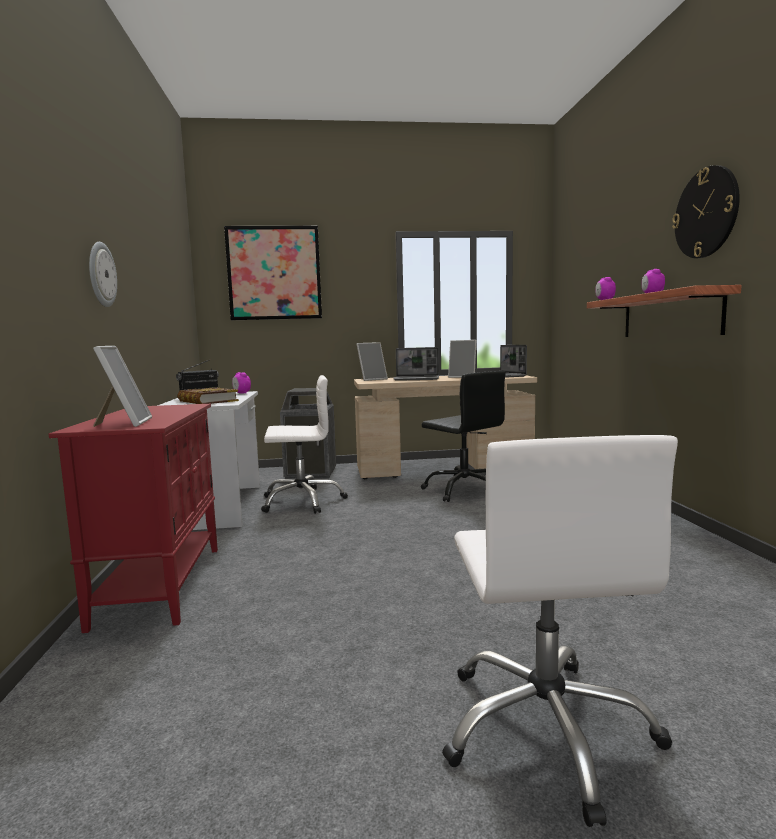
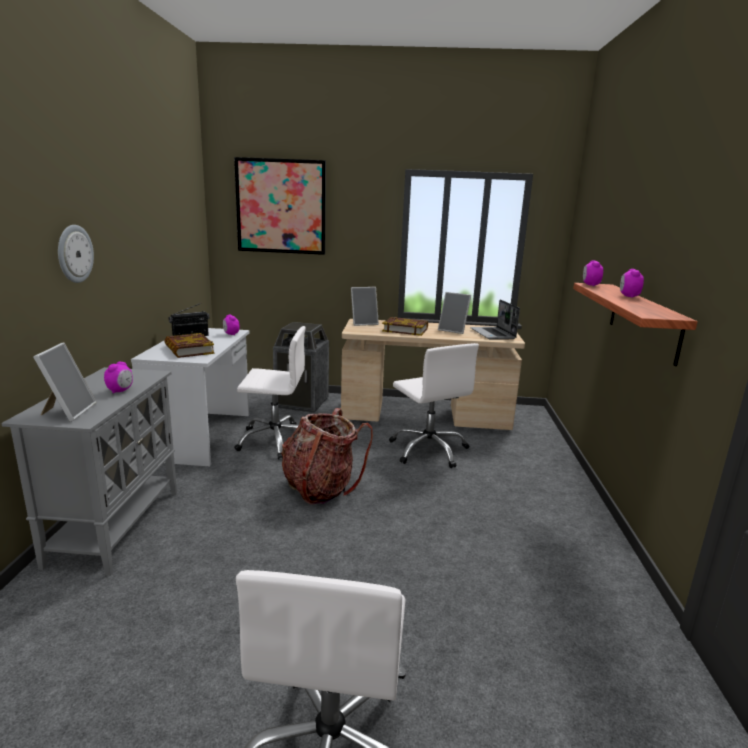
camera: 10 degrees right, 10 degrees up
(160, 584) = (116, 526): red cabinet -> grey cabinet
(169, 412) = (120, 391): none -> alarm clock
(376, 528) = (321, 488): none -> backpack
(417, 379) = (405, 330): laptop -> book
(465, 490) = (429, 450): black office chair -> white office chair
(706, 213) = (687, 226): wall clock -> none

